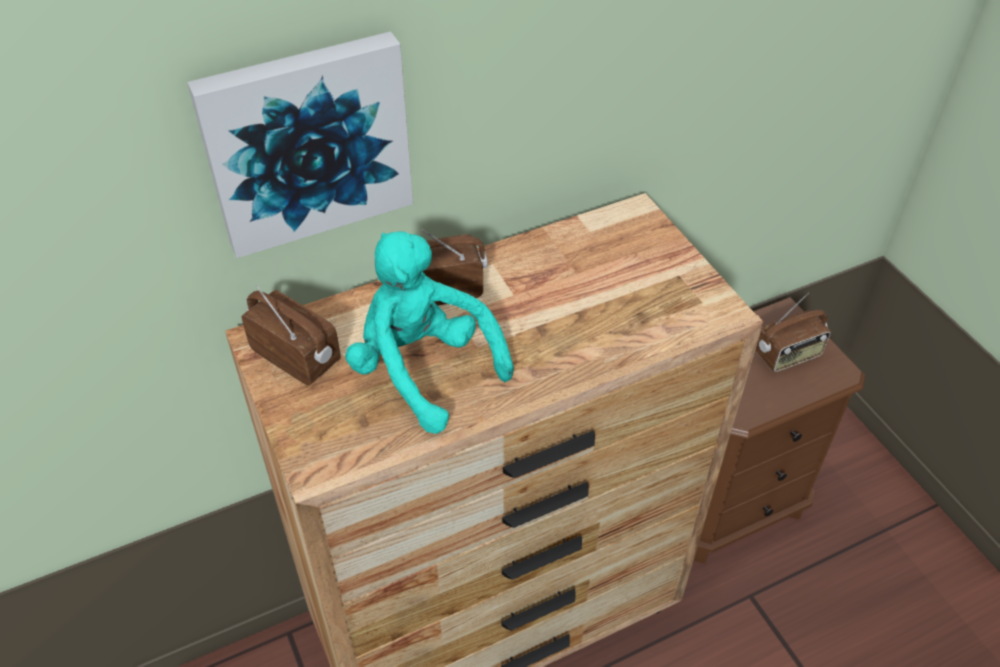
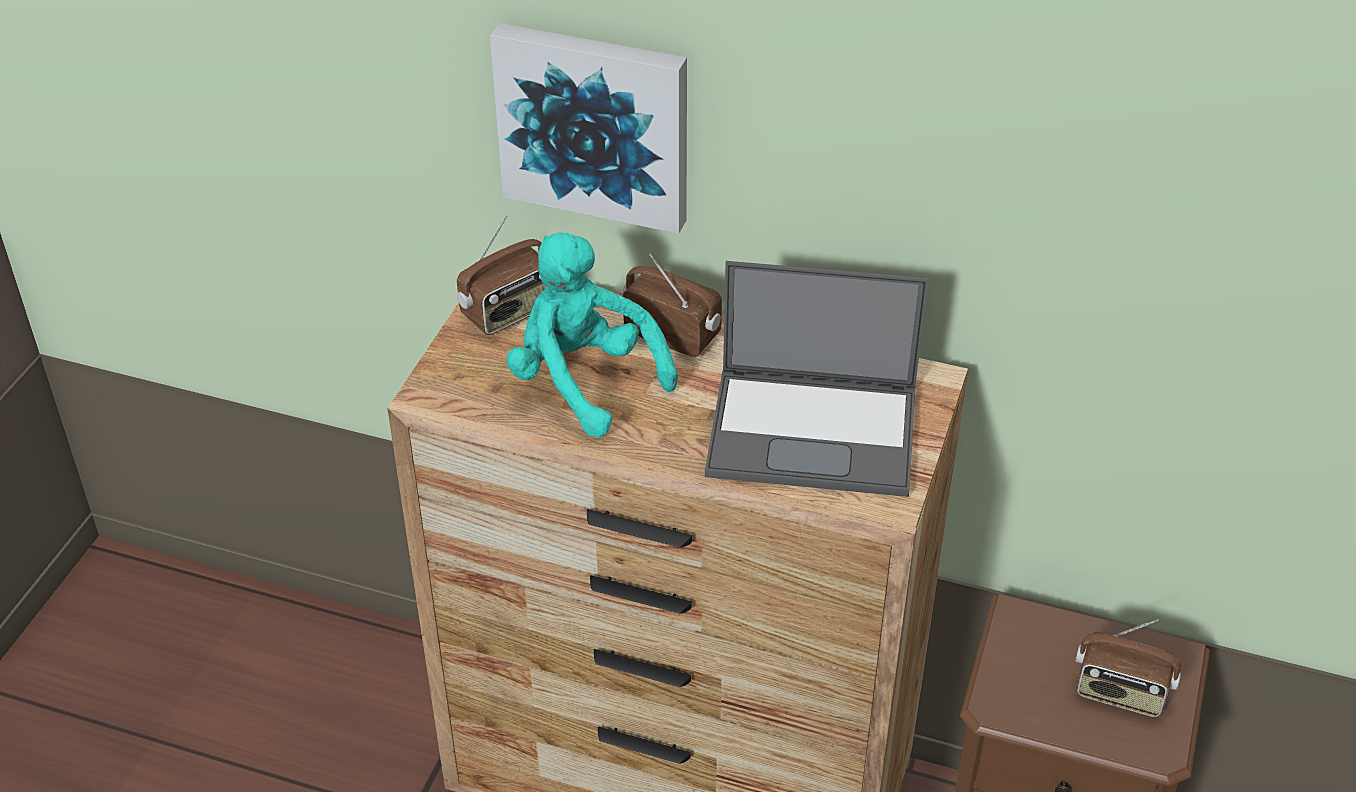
camera: 45 degrees right, 5 degrees down
(297, 356) = (509, 313): radio -> radio turned 60 degrees clockwise
(423, 369) = (583, 381): turquoise plush toy -> turquoise plush toy turned 45 degrees counterclockwise
(618, 294) = (815, 431): none -> laptop

